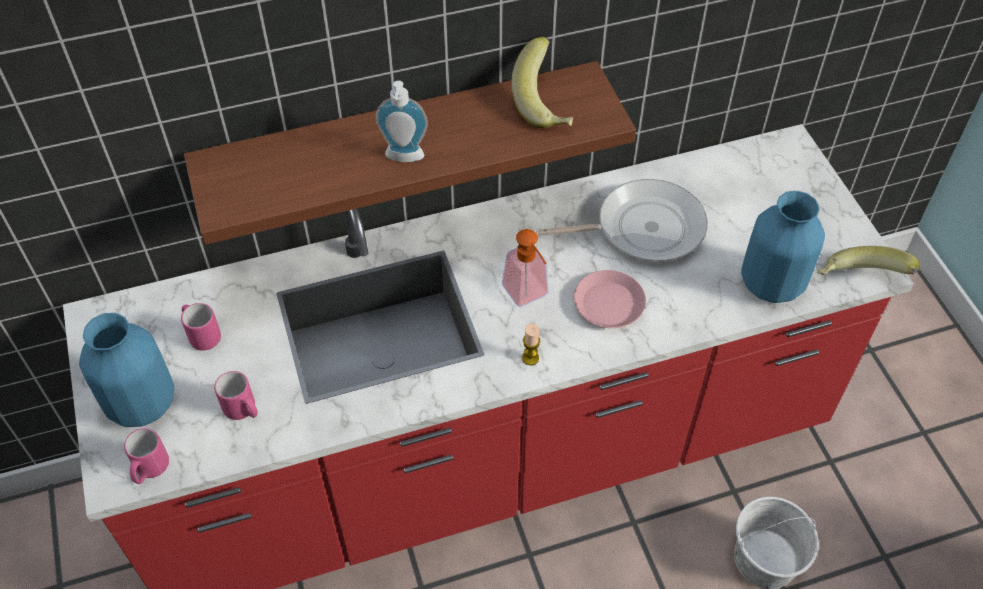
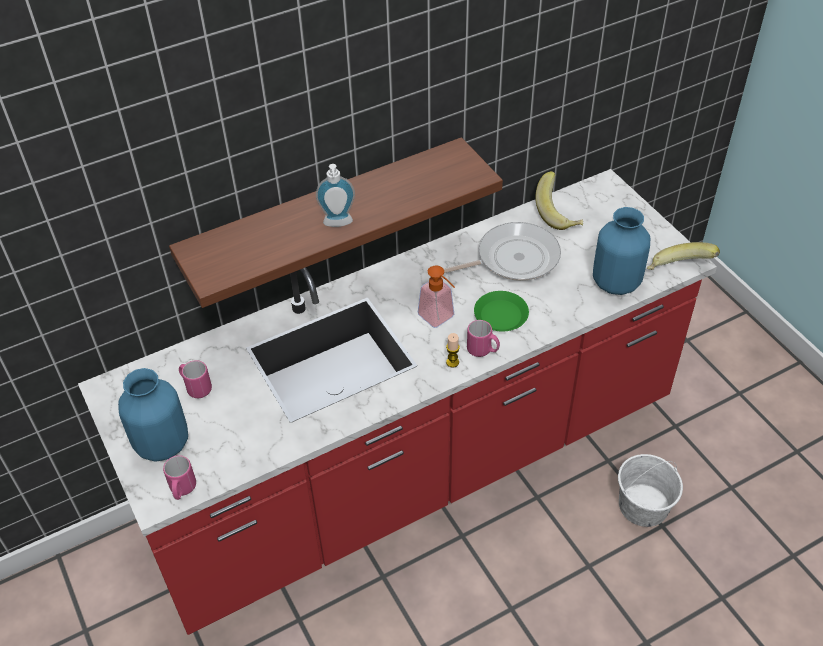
camera: 10 degrees left, 5 degrees down
(243, 410) = (244, 435): pink mug -> pink mug (483, 350)
(547, 104) = (433, 172): banana -> banana (559, 214)
(609, 304) = (501, 315): pink plate -> green plate

